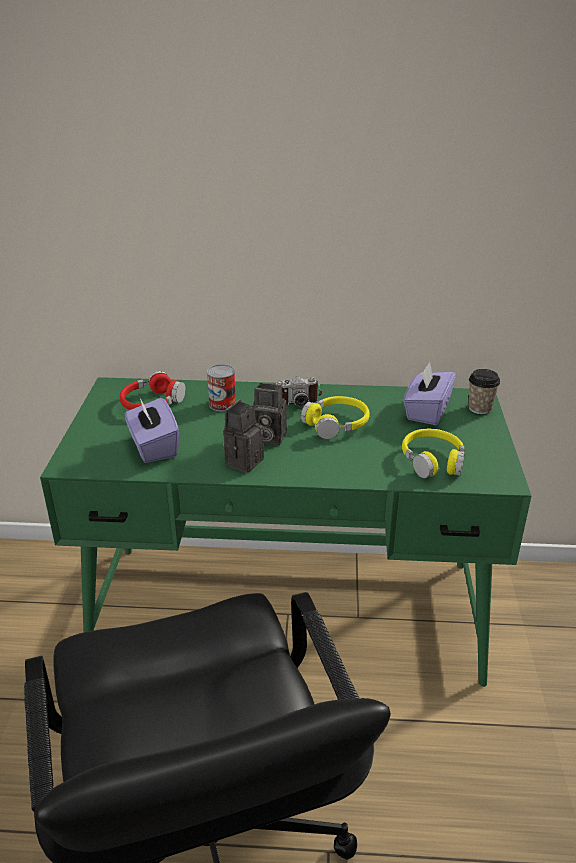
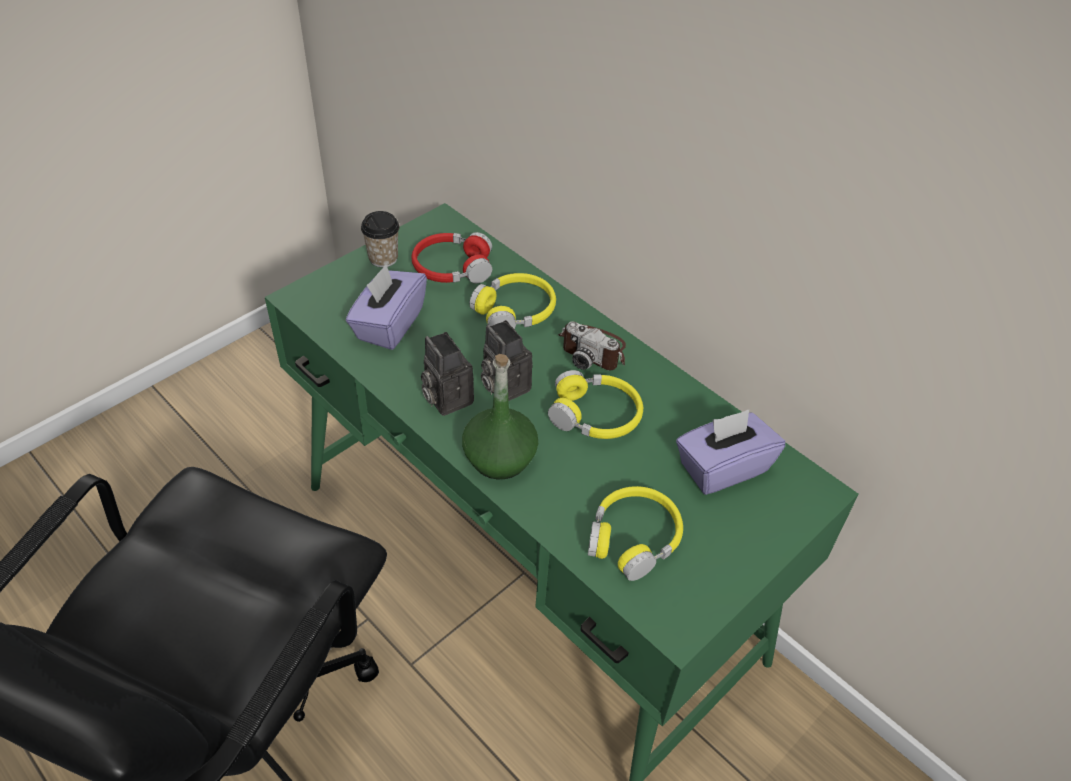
camera: 40 degrees right, 15 degrees up
(222, 404) = (515, 311): can -> yellow headphones
(243, 460) = (445, 397): camera -> camera turned 105 degrees counterclockwise
(316, 468) = (499, 457): none -> green bottle
(480, 408) = (795, 508): cup -> cup (383, 258)

